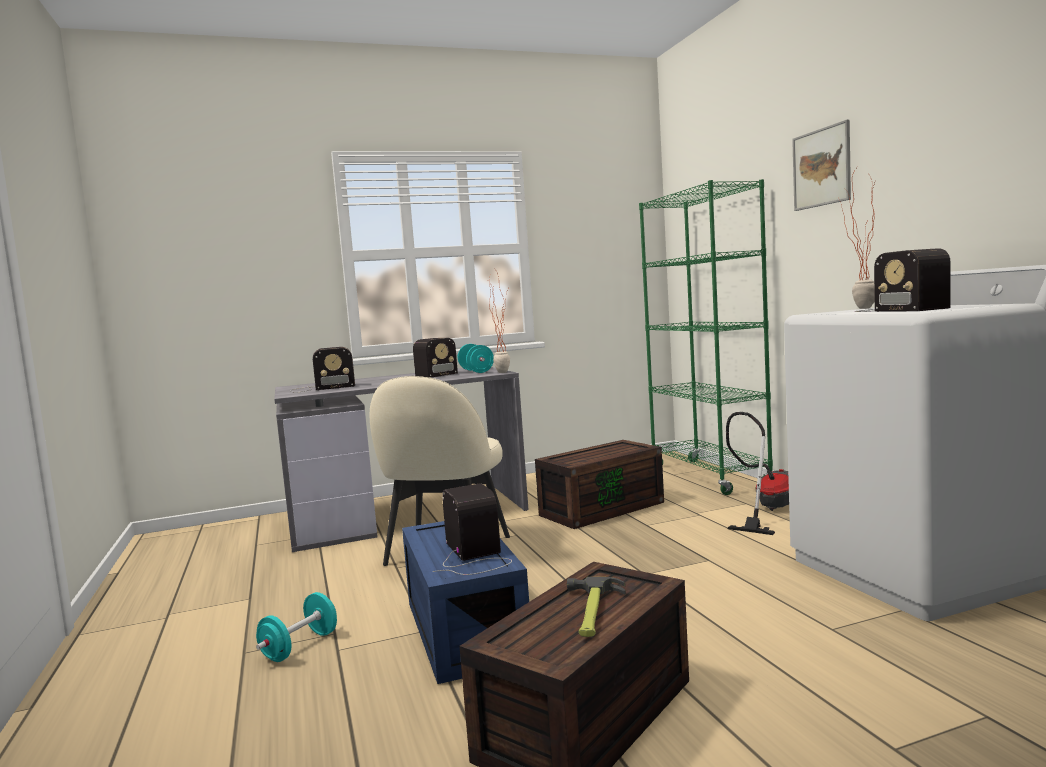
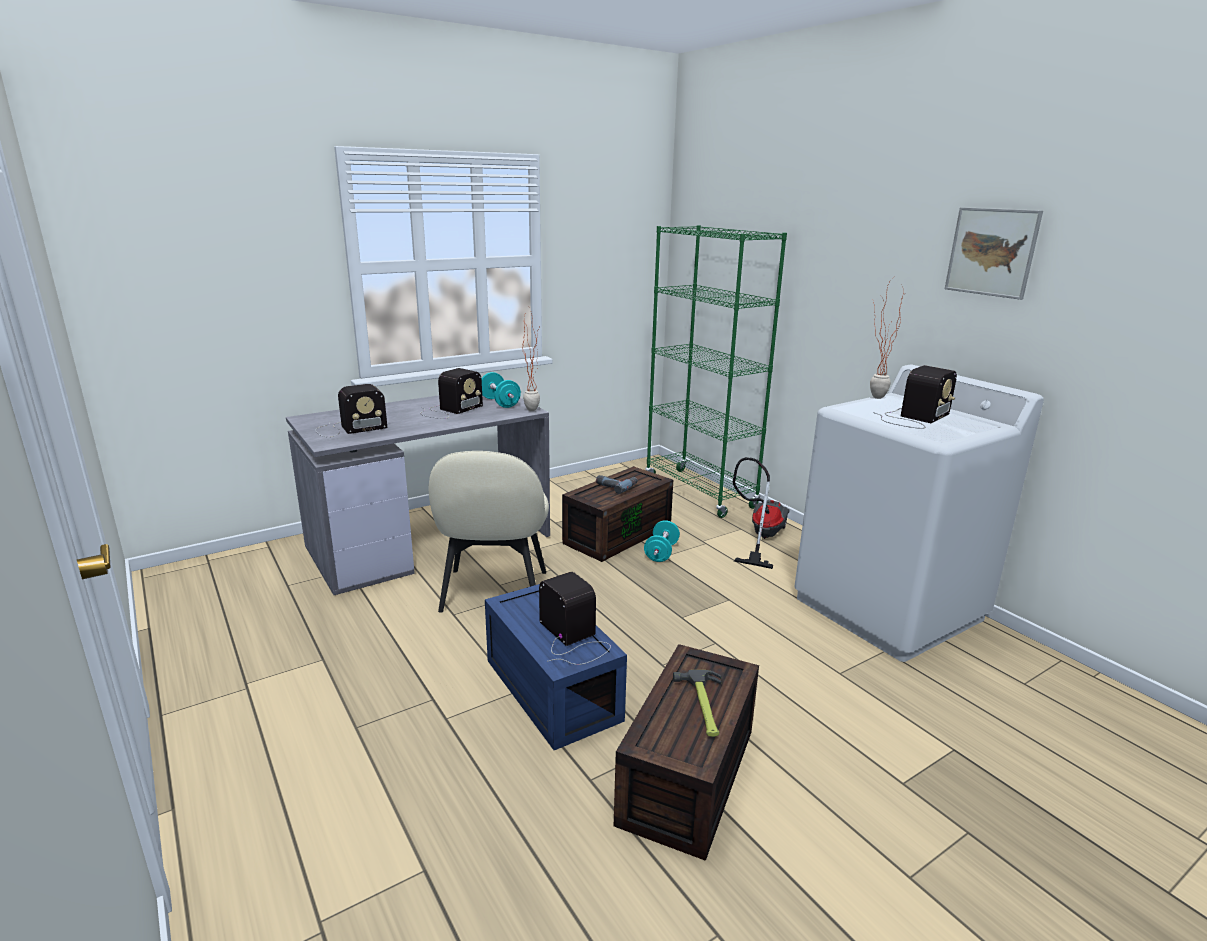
camera: 15 degrees left, 15 degrees up
(300, 646) = (407, 717): turquoise dumbbell -> turquoise dumbbell (661, 553)
(595, 452) = (616, 485): none -> power drill
(821, 167) = (845, 240): picture -> picture (991, 252)
(898, 310) = (914, 418): radio -> radio turned 105 degrees counterclockwise

